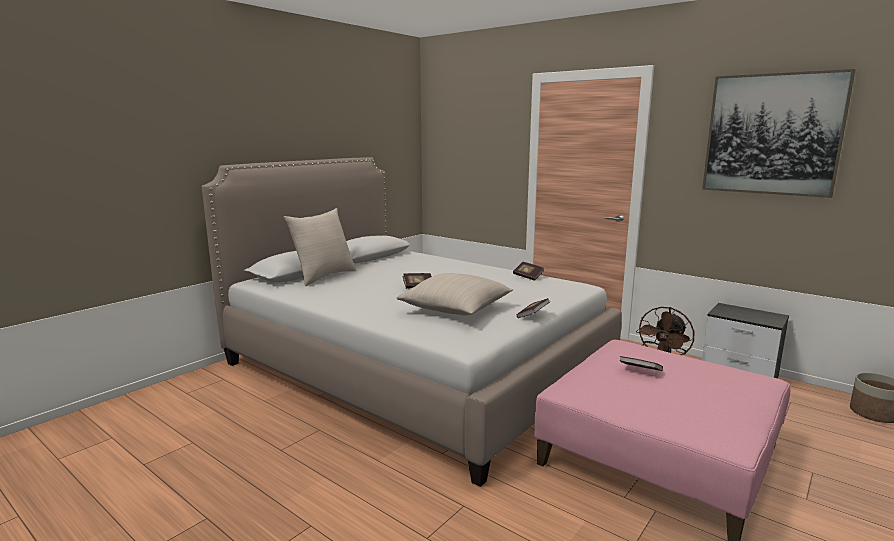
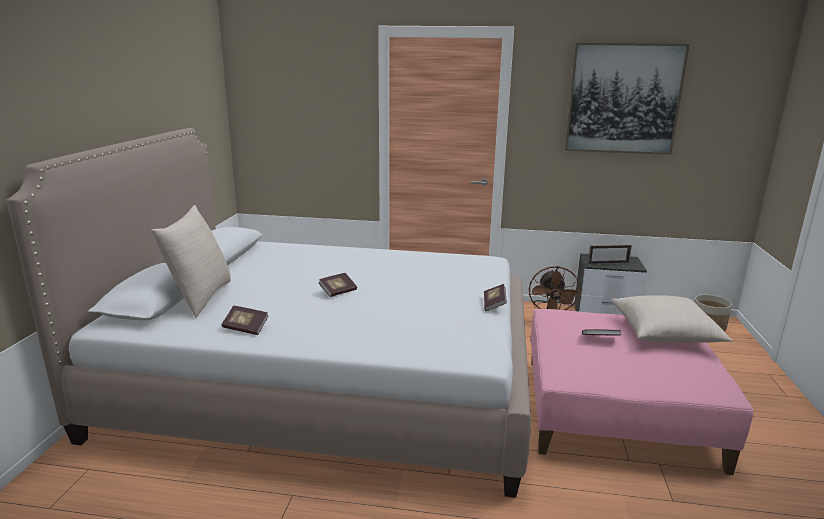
camera: 30 degrees left, 5 degrees up
(456, 309) = (417, 314): beige pillow -> beige pillow (664, 334)
(528, 277) = (428, 257): book -> book (246, 328)
(740, 315) = (608, 263): none -> picture frame

